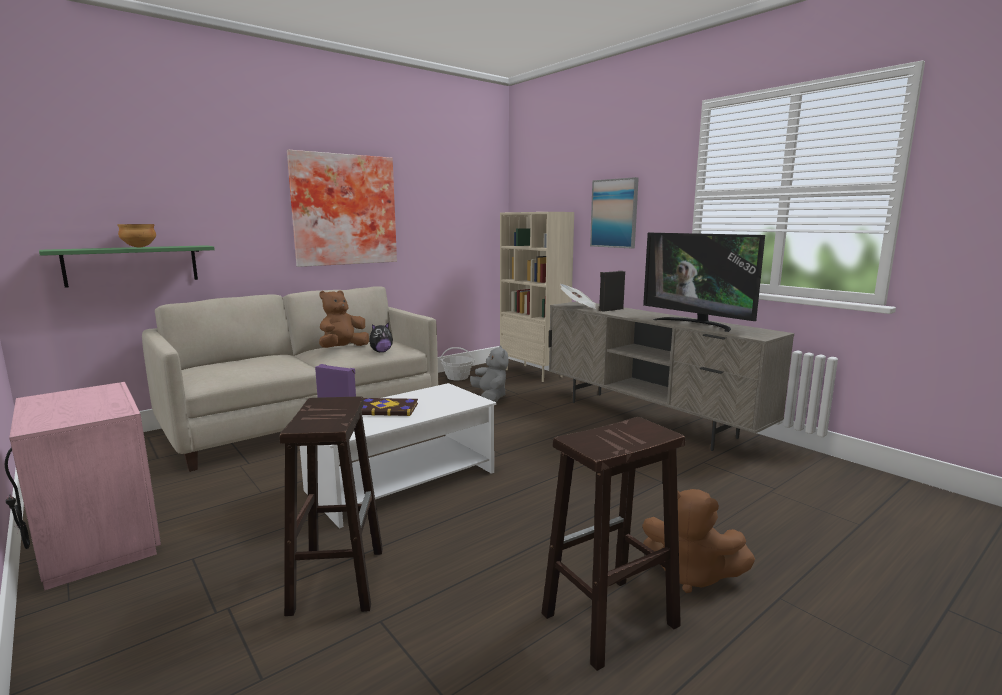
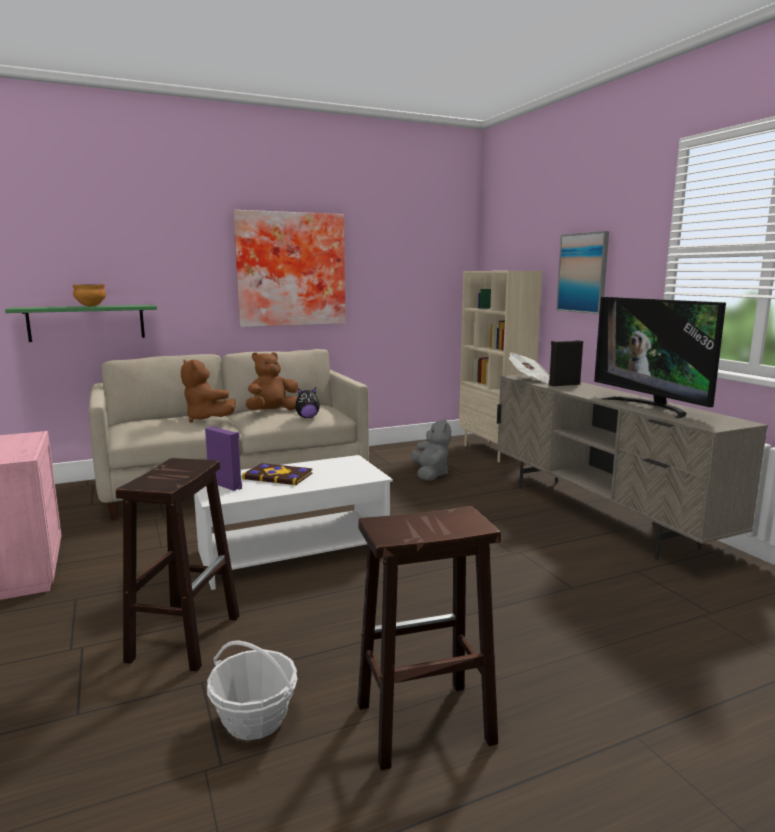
camera: 15 degrees right, 0 degrees up
(457, 377) = (407, 450): basket -> basket (255, 719)
(690, 575) = (543, 693): brown plush toy -> brown plush toy (206, 419)

